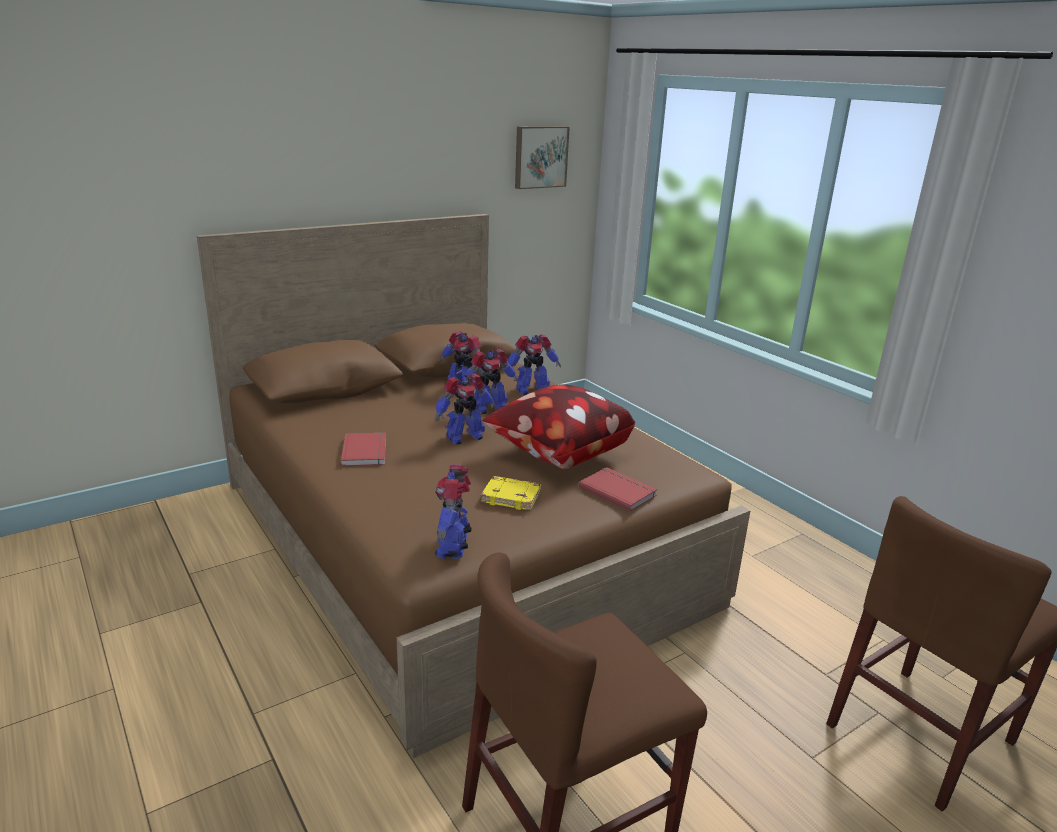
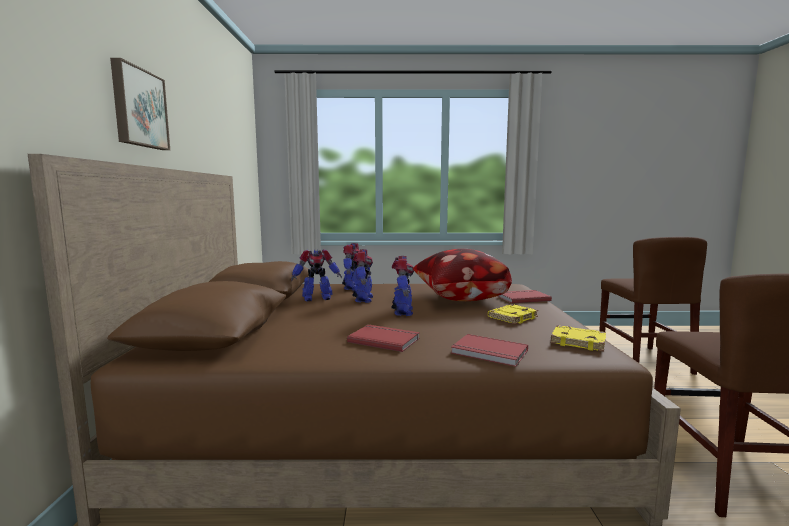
camera: 55 degrees left, 15 degrees down
(372, 503) = (489, 353): none -> red book
(453, 546) = (579, 342): toy robot -> yellow book
(540, 157) = (238, 139): picture -> picture (138, 108)

